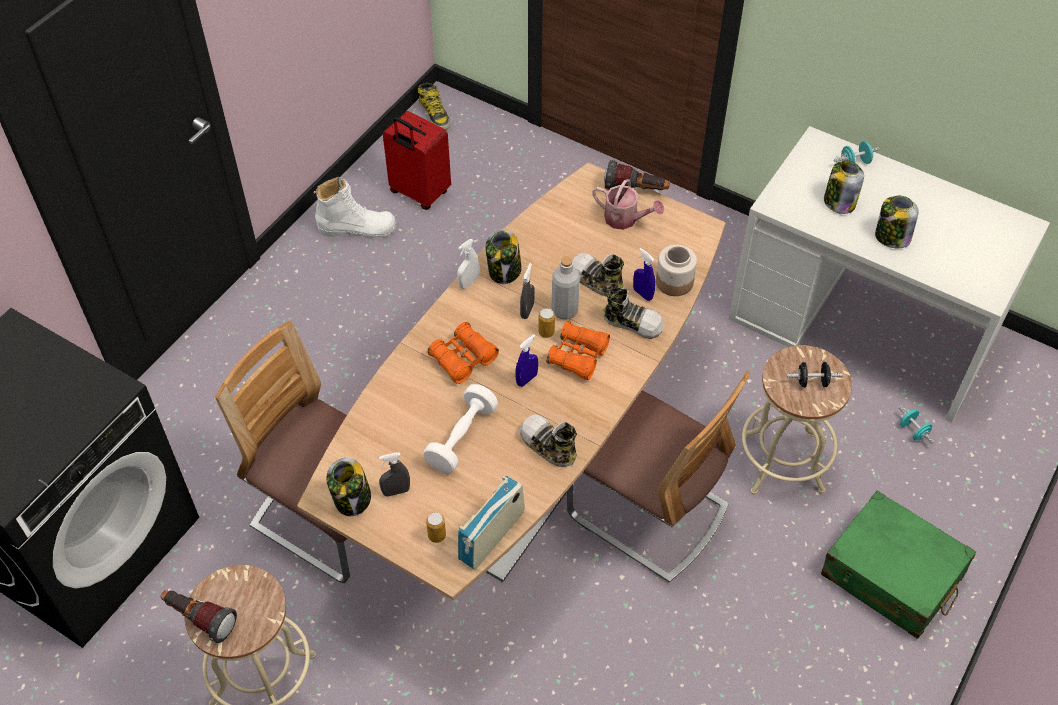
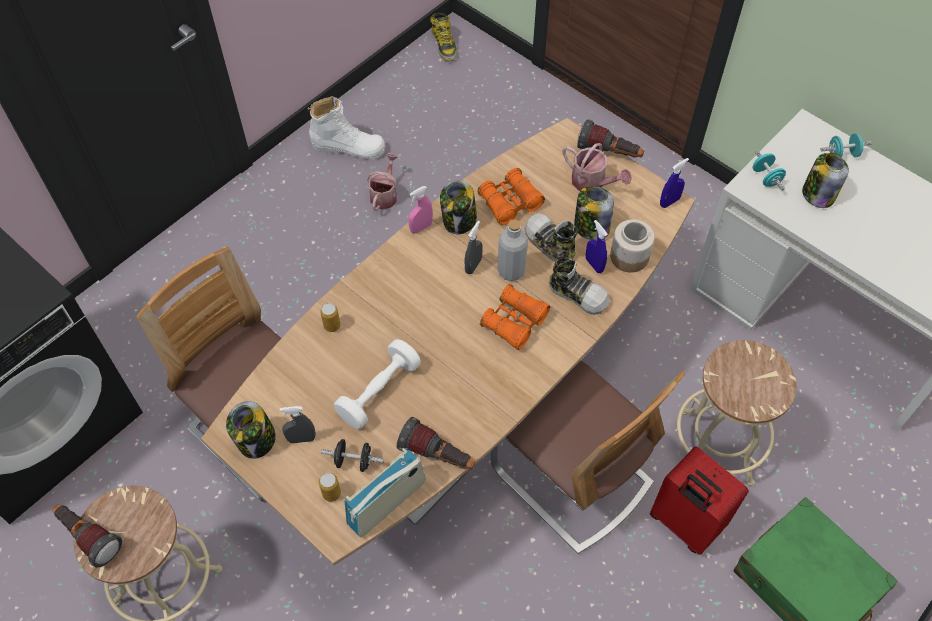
camera: 10 degrees right, 5 degrees up
(404, 270) = (385, 195): none -> watering can
(419, 193) = (413, 120): red suitcase -> red suitcase (684, 523)
(463, 359) = (398, 308): orange binoculars -> orange binoculars (510, 203)
(468, 282) = (421, 227): white spray bottle -> pink spray bottle
(527, 379) = (457, 339): blue spray bottle -> blue spray bottle (669, 202)
(531, 486) = (437, 455): none -> flashlight
(546, 332) = (487, 291): can -> can (332, 326)
(547, 446) = (464, 414): shoe -> none
(812, 382) = (754, 382): black dumbbell -> black dumbbell (353, 461)
(891, 237) = (866, 240): jar -> jar (591, 227)
(913, 431) = (856, 434): turquoise dumbbell -> turquoise dumbbell (766, 178)

